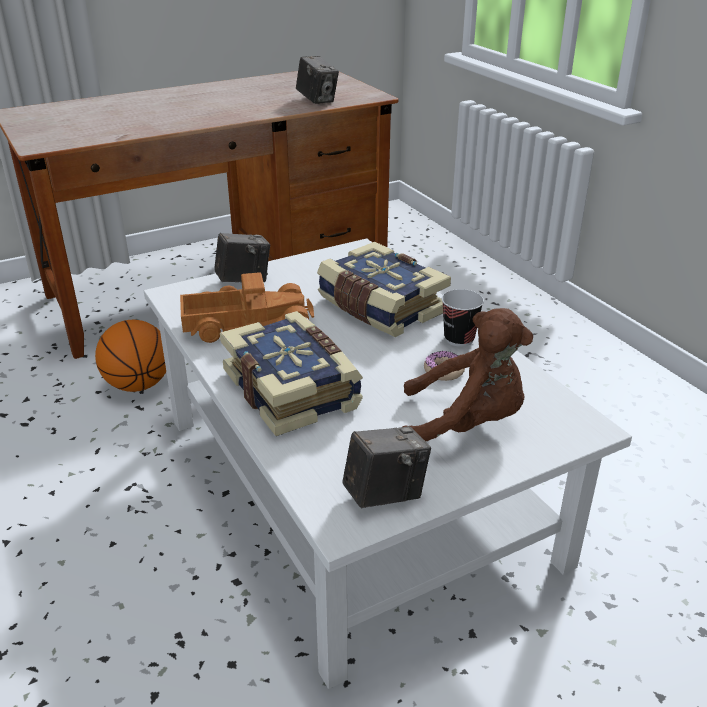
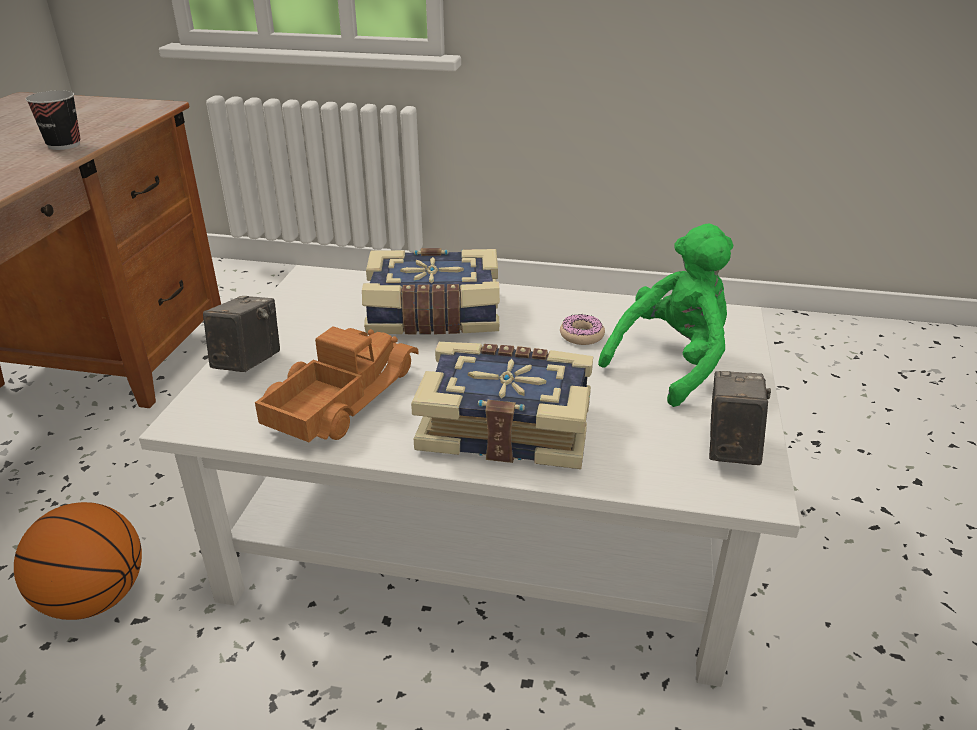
camera: 50 degrees left, 0 degrees up
(317, 100) = (95, 126): camera -> none
(459, 339) = (543, 306): cup -> cup (64, 145)
(466, 424) = (672, 363): brown plush toy -> green plush toy

